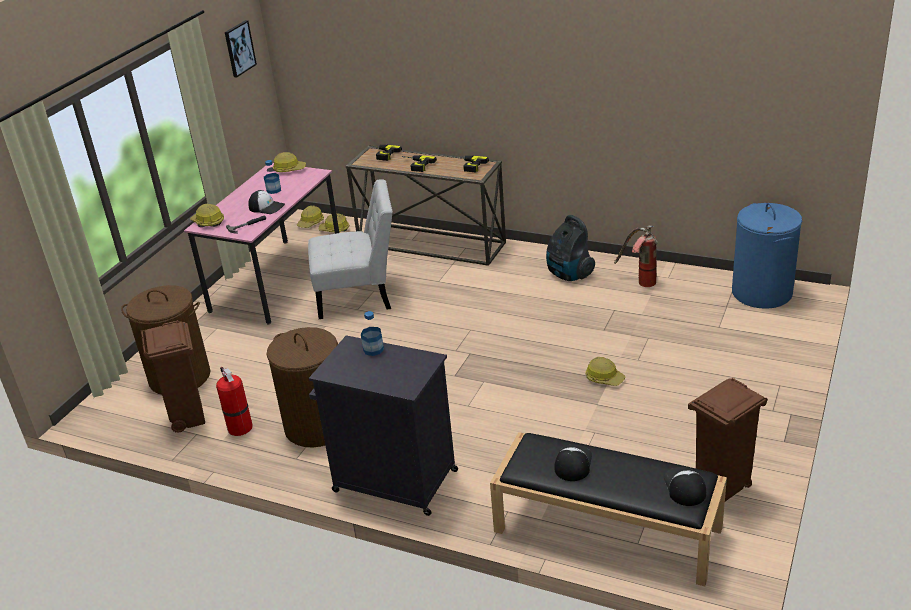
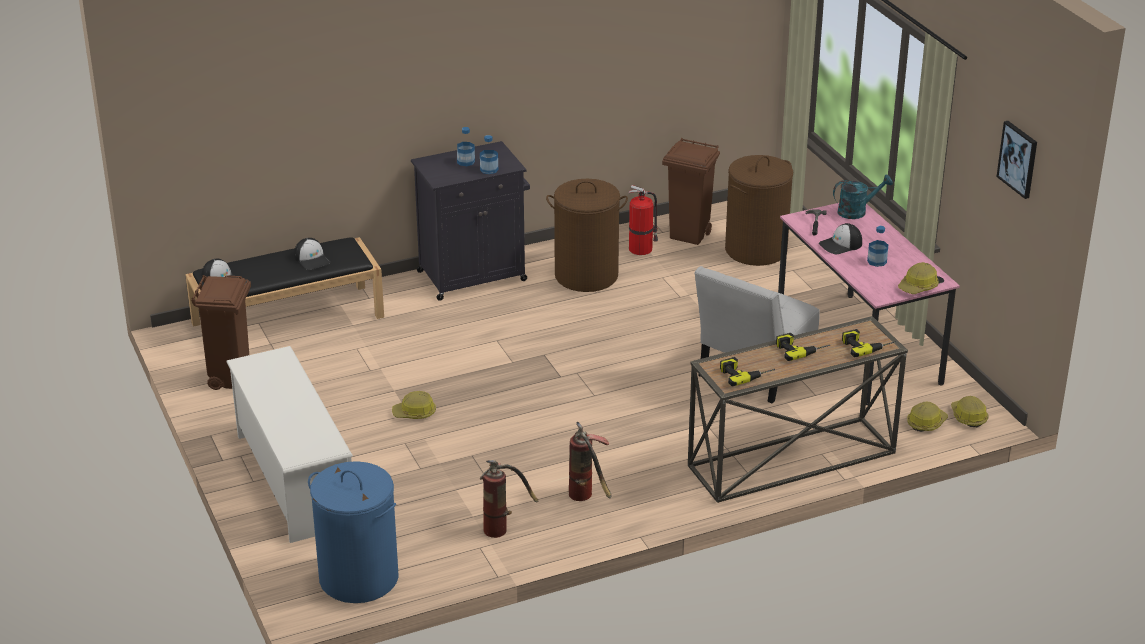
camera: 130 degrees right, 0 degrees up
(208, 222) = (857, 211): hard hat -> turquoise watering can
(376, 369) = (465, 162): none -> bottle
(569, 275) = (588, 497): vacuum cleaner -> fire extinguisher
(746, 371) = (294, 480): none -> white shoe rack

